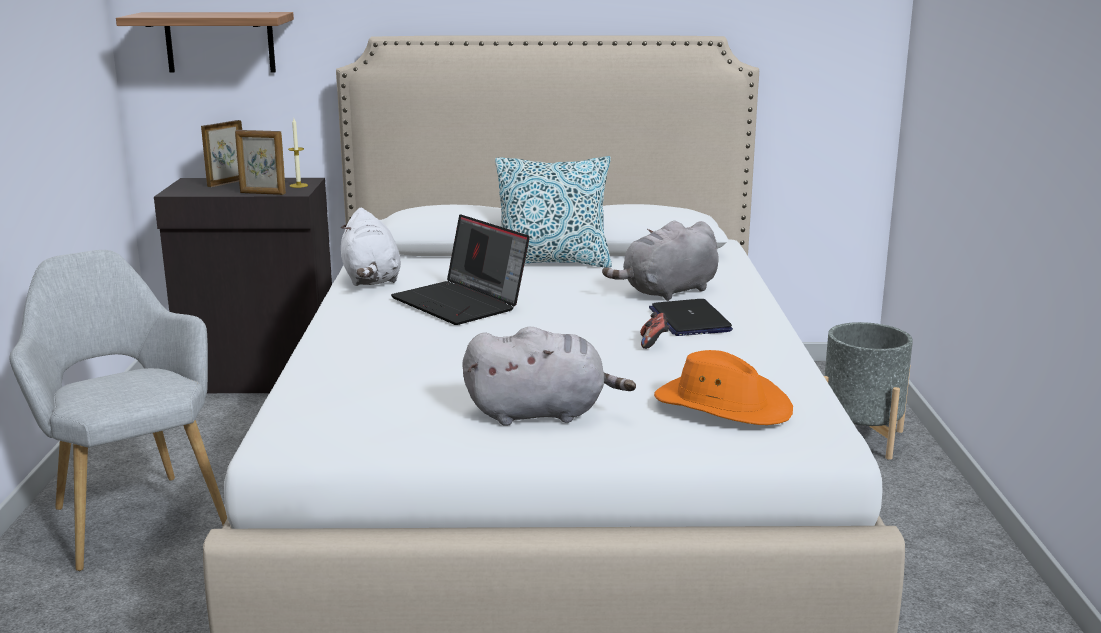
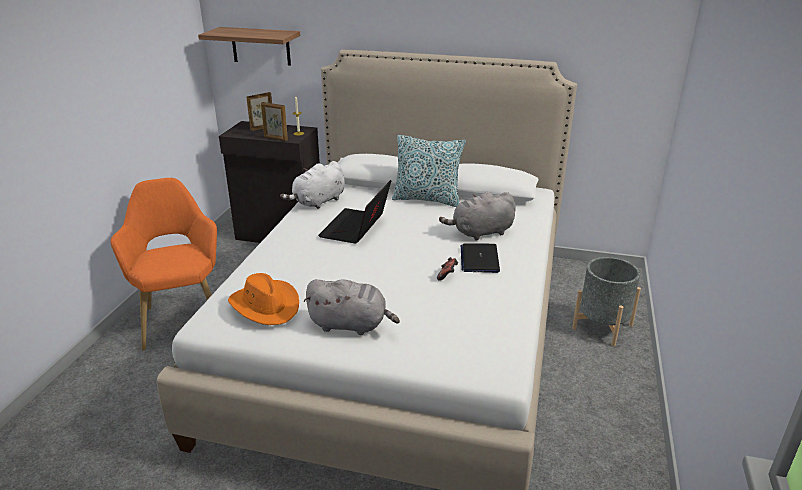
camera: 15 degrees right, 10 degrees up
(132, 514) = (182, 318): grey armchair -> orange armchair
(371, 279) = (318, 202): white plush toy -> white plush toy turned 45 degrees clockwise
(462, 303) = (356, 228): laptop -> laptop turned 45 degrees clockwise
(722, 405) = (456, 335): orange hat -> orange hat (266, 305)

